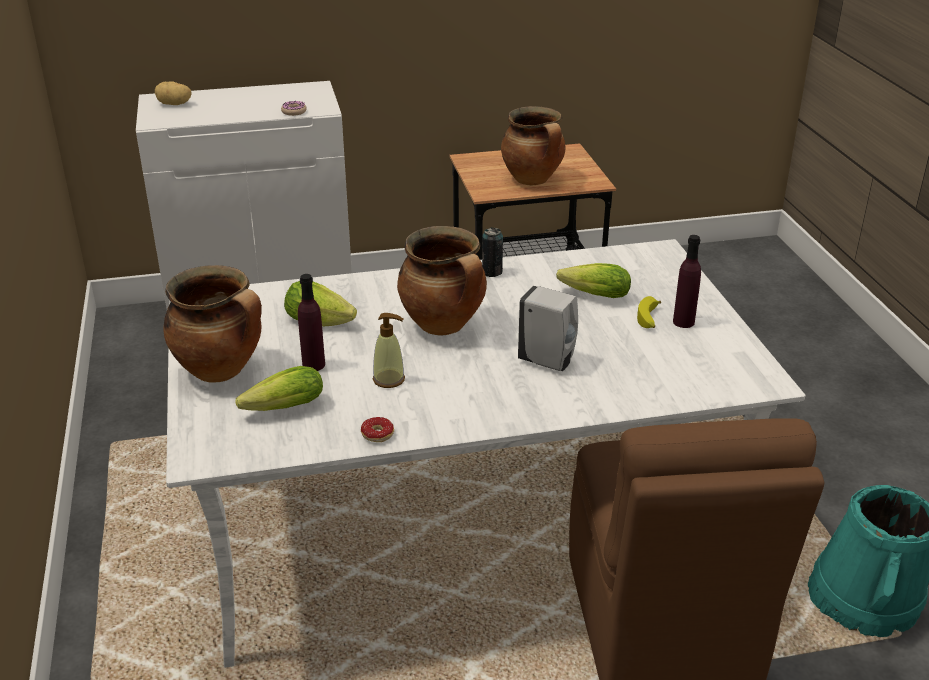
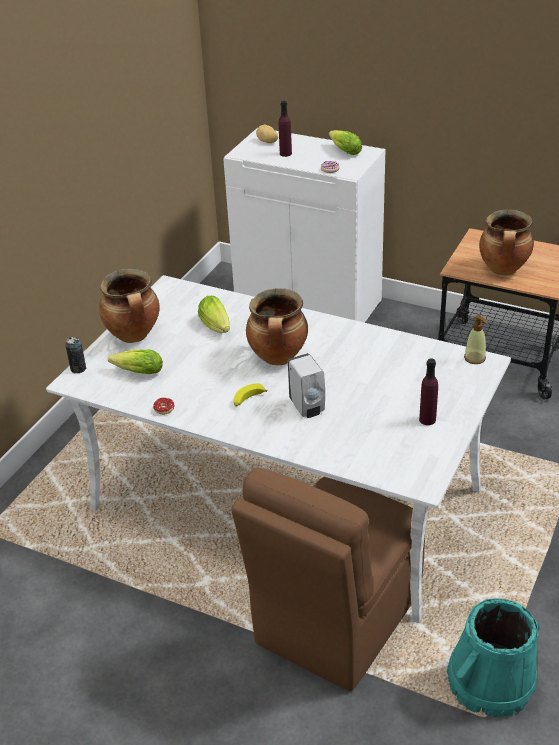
camera: 40 degrees right, 5 degrees up
(313, 365) = (181, 352): purple bottle -> purple bottle (285, 153)
(389, 379) = (208, 379): soap dispenser -> soap dispenser (475, 358)
(492, 272) = (352, 333): can -> can (78, 369)
(591, 295) = (393, 375): lettuce -> lettuce (343, 150)
(649, 319) = (407, 408): banana -> banana (248, 400)

